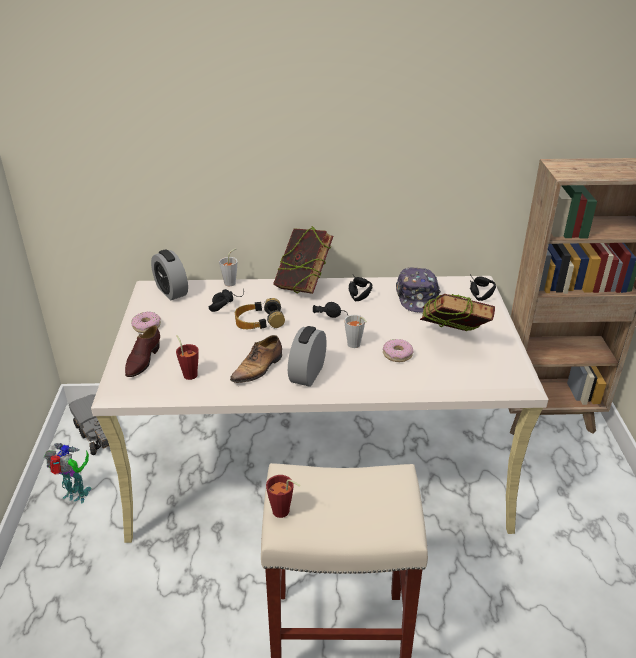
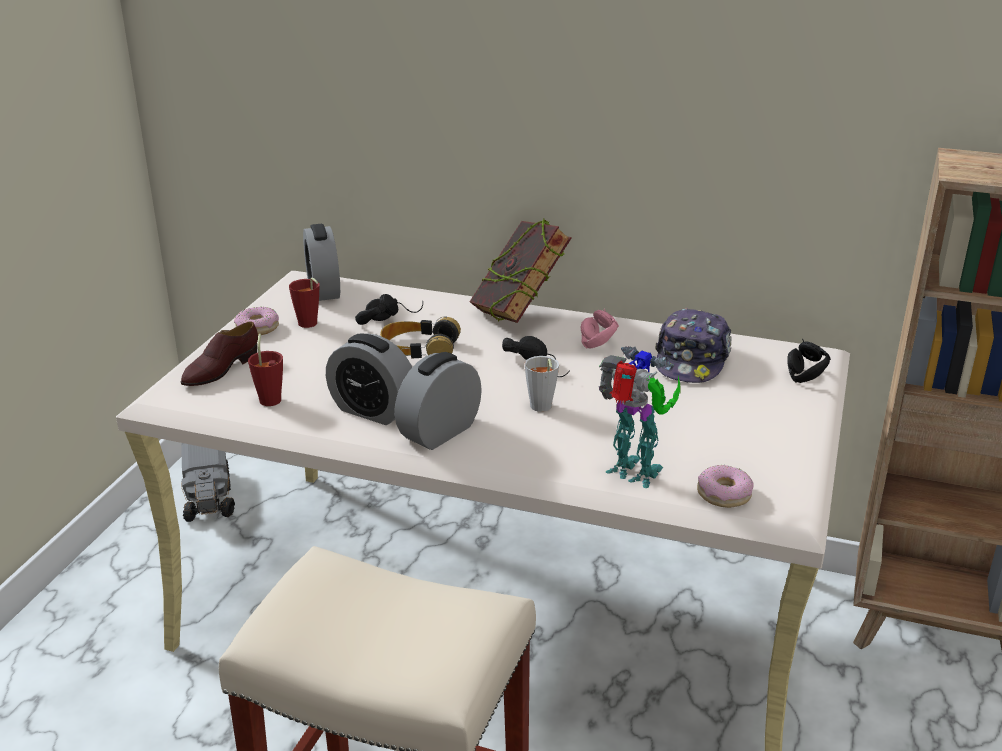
camera: 20 degrees right, 5 degrees down
(77, 496) = (137, 571): toy robot -> toy robot (635, 474)
(232, 282) = (417, 292): grey cup -> none
(258, 368) = (373, 411): shoe -> alarm clock
(284, 513) = (277, 614): red cup -> red cup (309, 325)
(354, 291) = (595, 335): black headphones -> pink headphones
(397, 354) = (600, 433): donut -> donut (723, 494)
(452, 341) = (705, 432): book -> none

